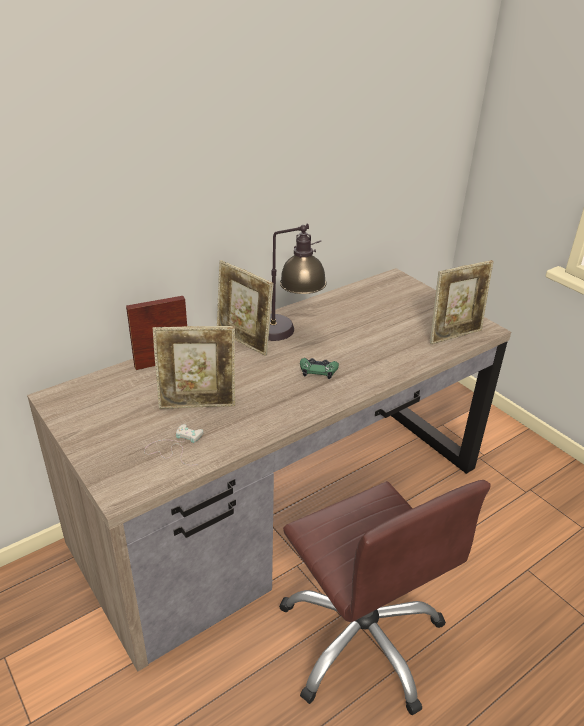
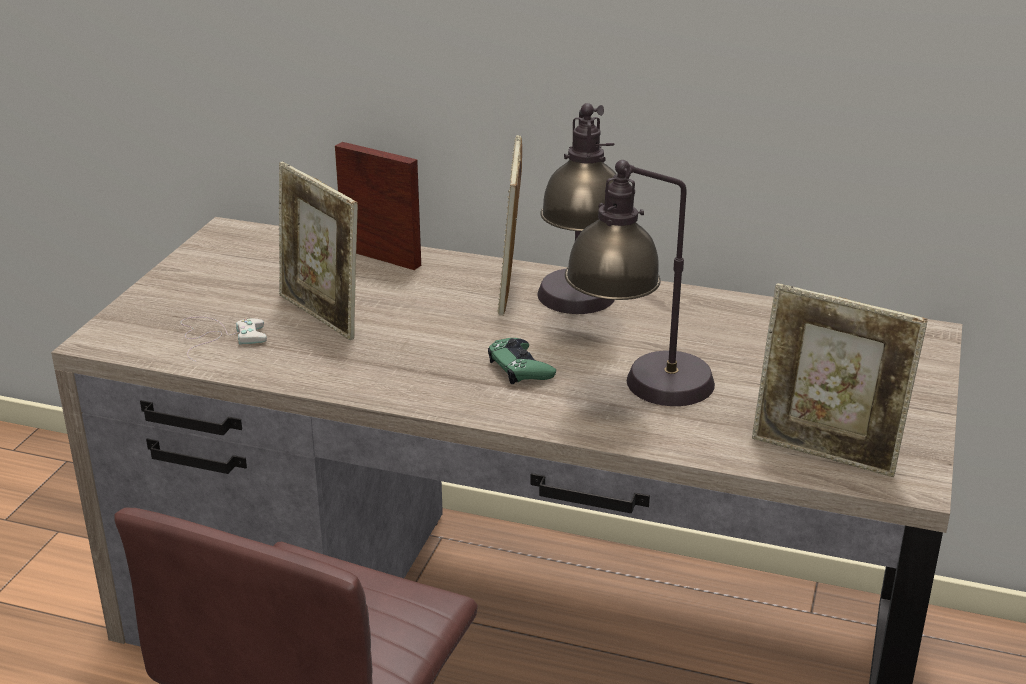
camera: 55 degrees right, 5 degrees down
(368, 351) = (639, 389): none -> table lamp

